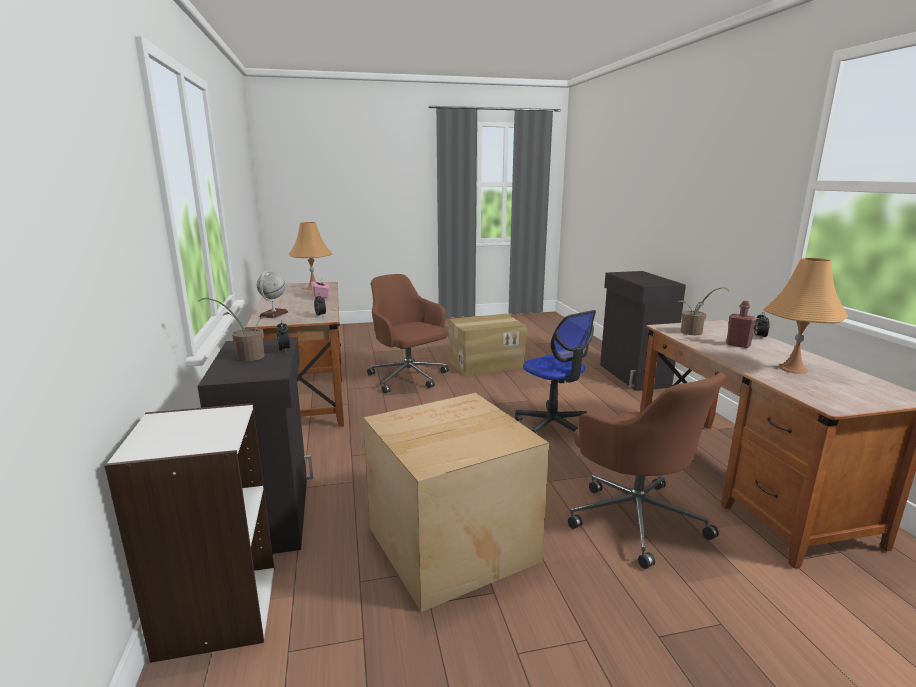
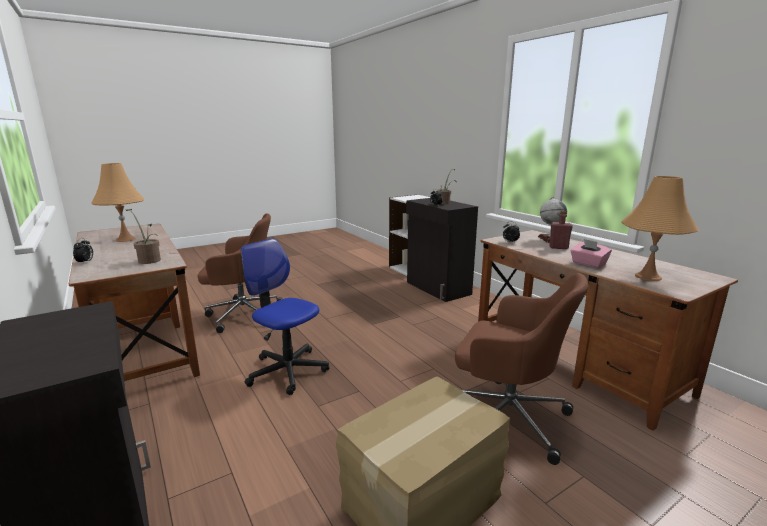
camera: 160 degrees right, 0 degrees up
(449, 543) = (343, 292): cardboard box -> none
(634, 517) = (242, 314): brown office chair -> brown office chair turned 135 degrees clockwise
(738, 345) = (128, 252): red bottle -> red bottle (558, 247)

